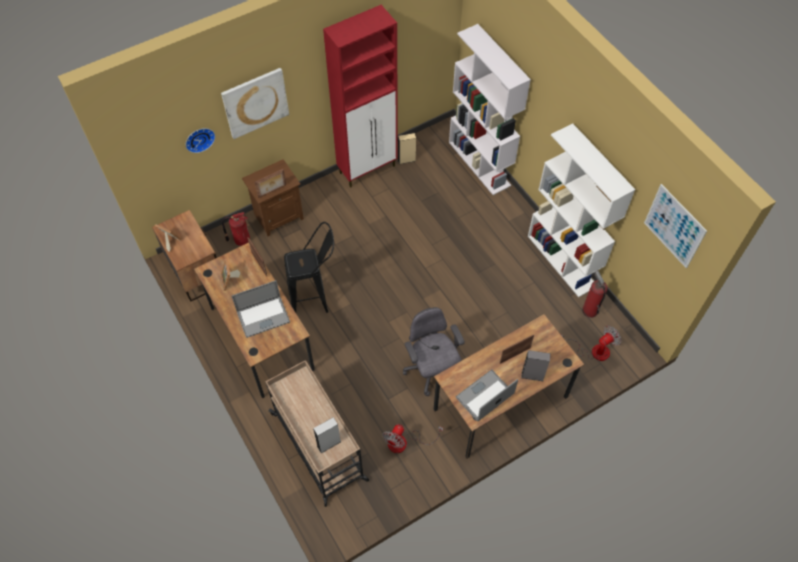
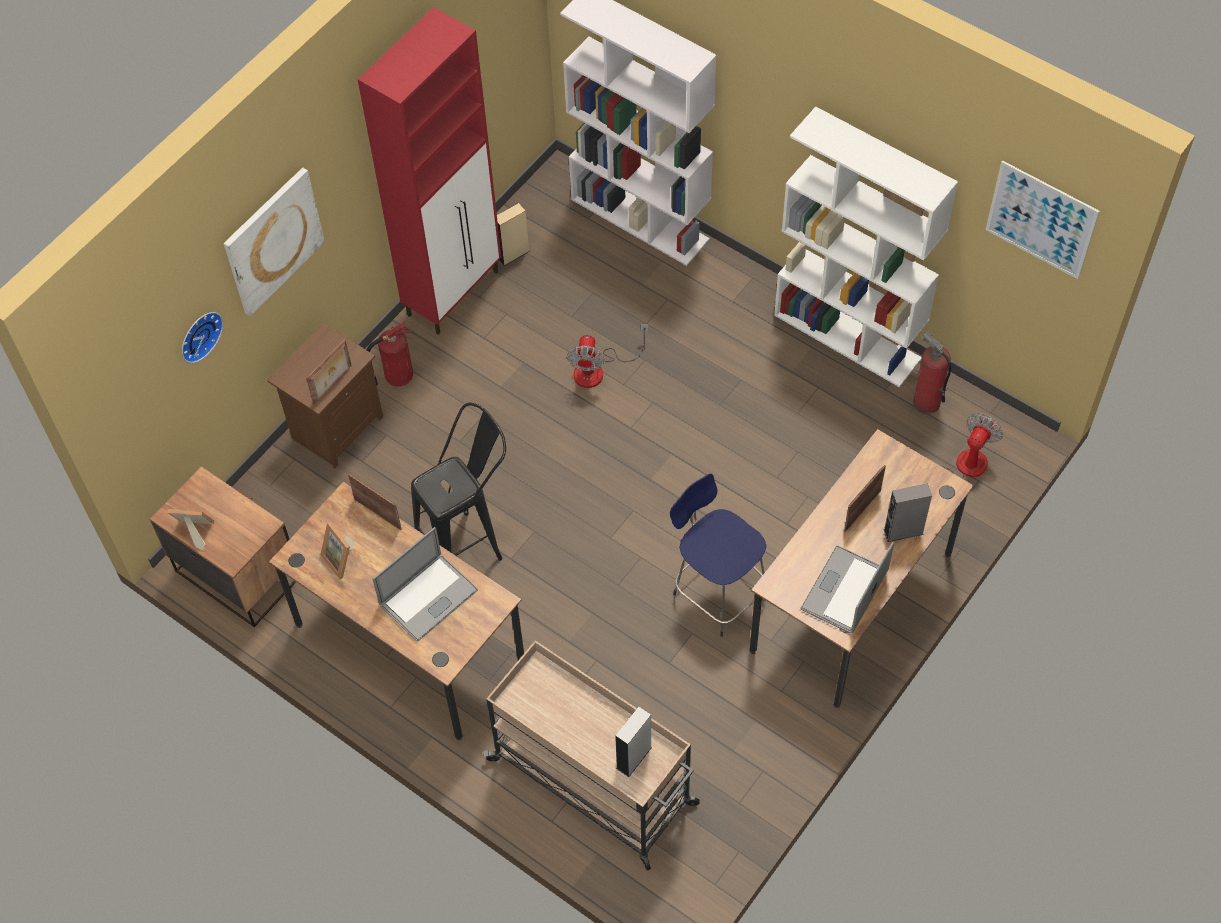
camera: 20 degrees left, 0 degrees up
(241, 240) = (290, 491): fire extinguisher -> fire extinguisher (397, 377)
(404, 442) = (727, 721): fan -> fan (598, 370)
(431, 371) = (718, 591): grey office chair -> blue stool

